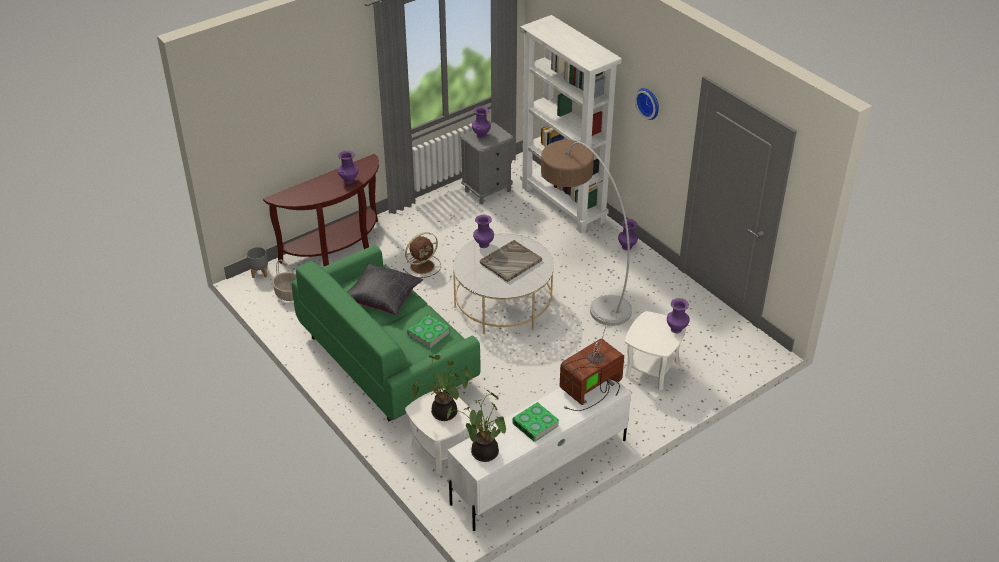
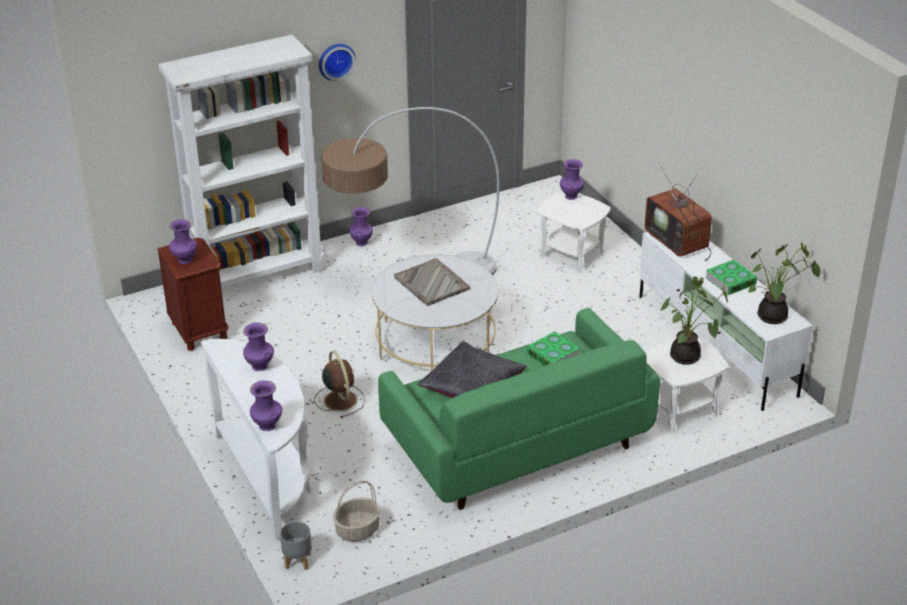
camera: 80 degrees left, 5 degrees down
(336, 248) = (268, 478): brown console table -> white console table
(483, 245) = (391, 300): purple vase -> purple vase (268, 426)
(488, 191) = (199, 331): grey nightstand -> brown nightstand

